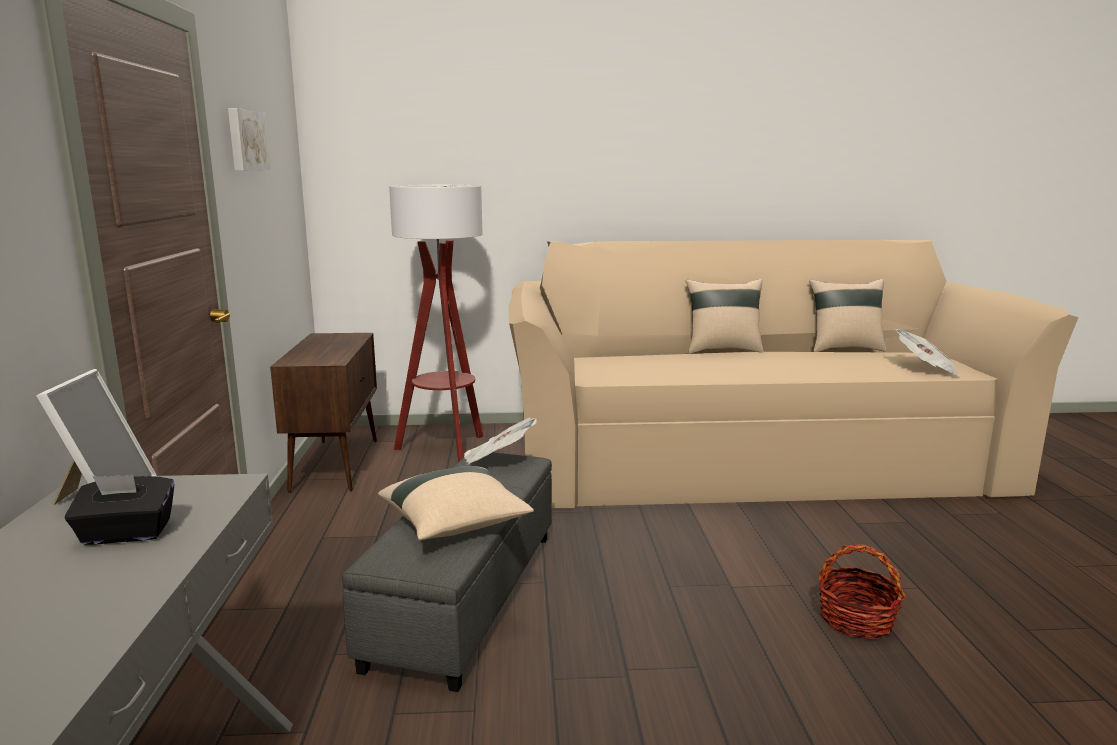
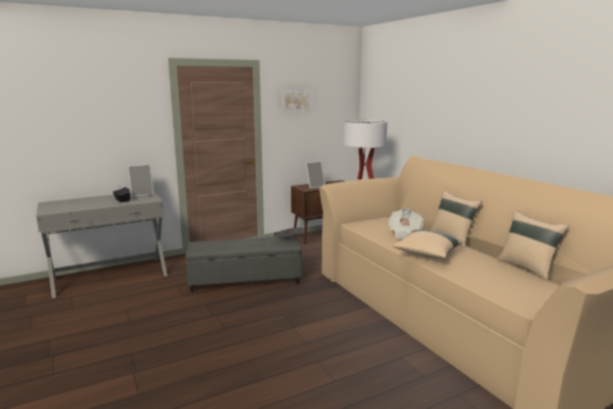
camera: 65 degrees right, 0 degrees up
(320, 353) = (315, 186): none -> picture frame
(455, 524) = (226, 246): beige pillow -> beige pillow (427, 254)
(856, 620) = (285, 362): basket -> none
(926, 369) = (511, 293): newspaper -> newspaper (404, 233)

